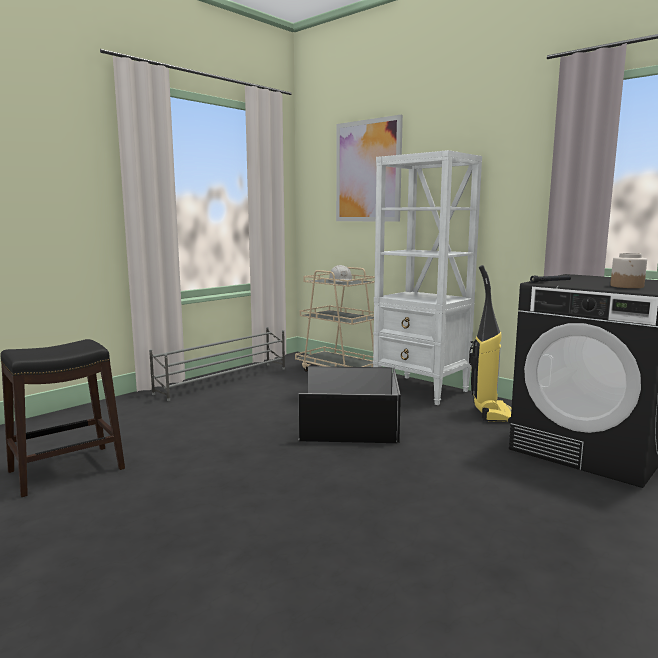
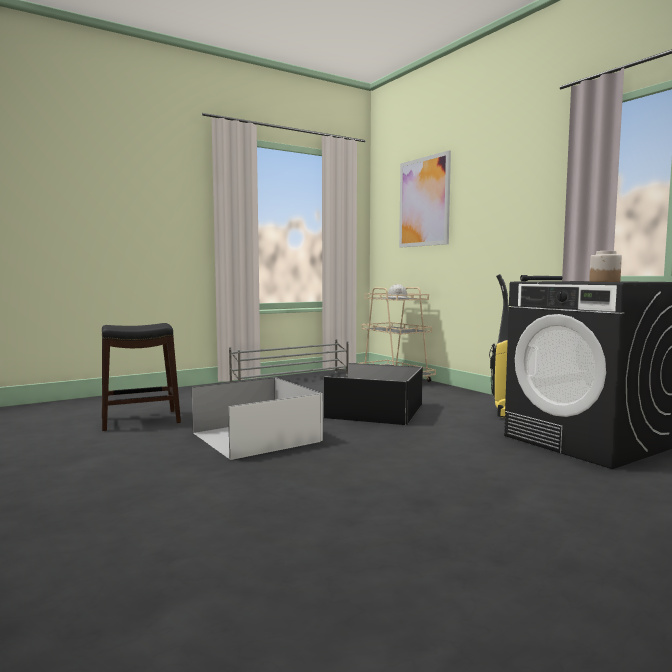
camera: 15 degrees right, 5 degrees down
(236, 483) = (255, 436): none -> white storage box
(421, 390) = (459, 395): white bookcase -> none

